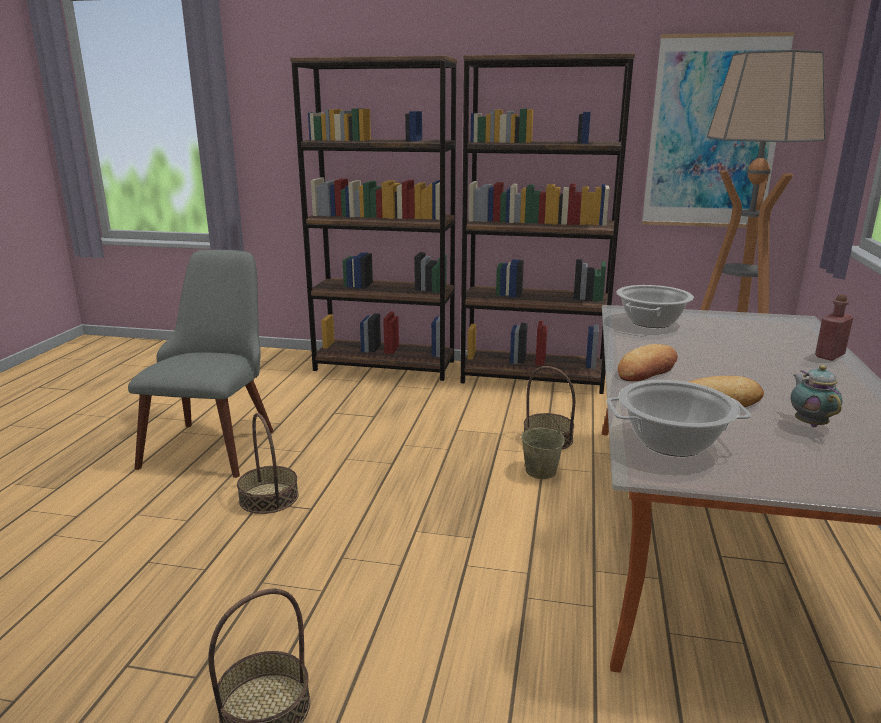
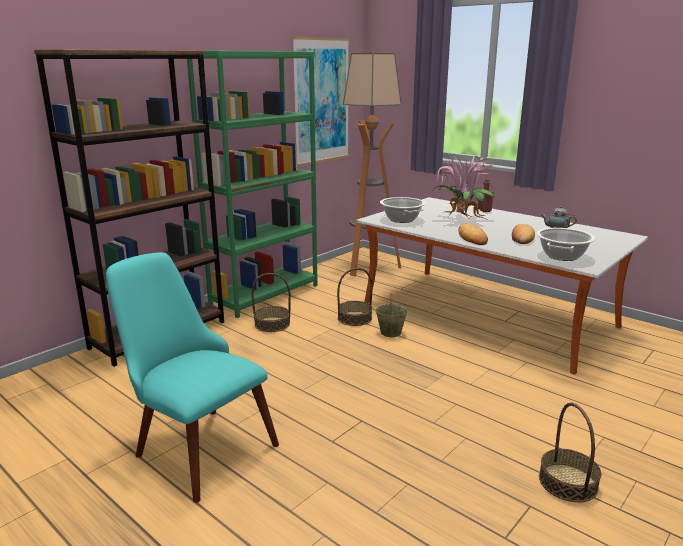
camera: 60 degrees left, 0 degrees up
(216, 441) = (195, 444): grey chair -> turquoise chair
(269, 497) = (328, 435): basket -> basket (272, 324)
(533, 377) = (265, 295): brown bookcase -> green bookcase
(734, 349) = (460, 219): none -> potted plant

